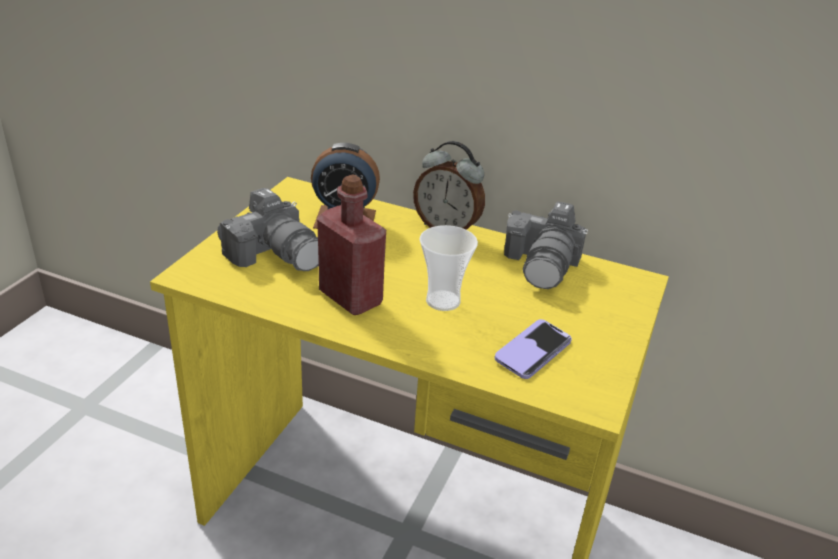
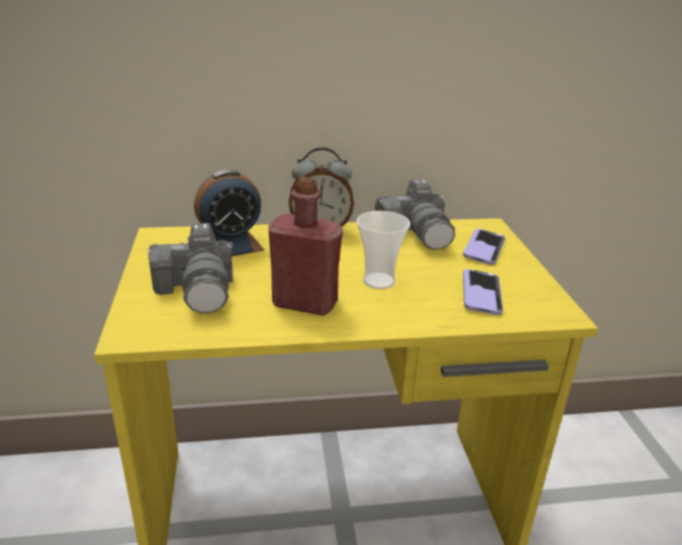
camera: 30 degrees left, 5 degrees down
(276, 253) = (199, 290): camera -> camera turned 60 degrees clockwise
(599, 304) = (484, 248): none -> phone

